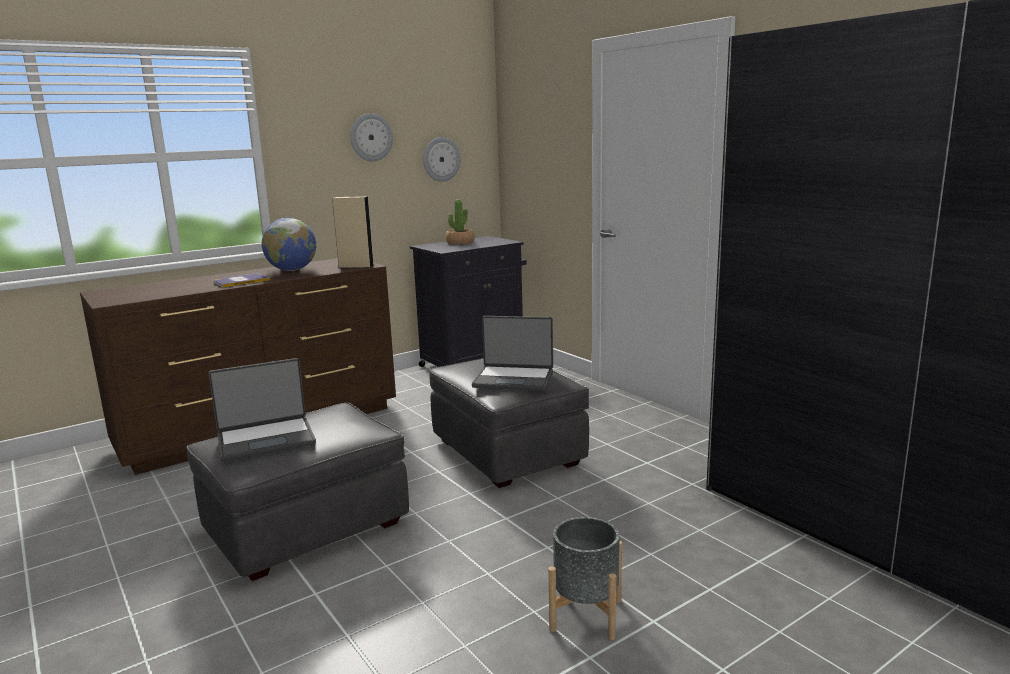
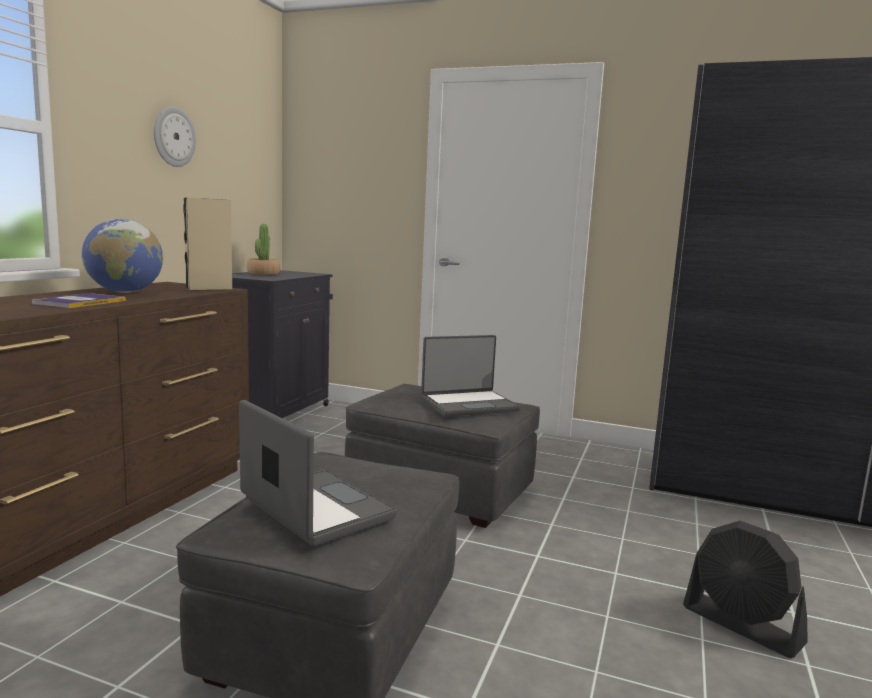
camera: 35 degrees left, 5 degrees down
(266, 439) = (314, 509): laptop -> laptop turned 75 degrees counterclockwise
(441, 159) = (237, 177): wall clock -> none
(586, 614) = (742, 625): grey planter -> black fan

